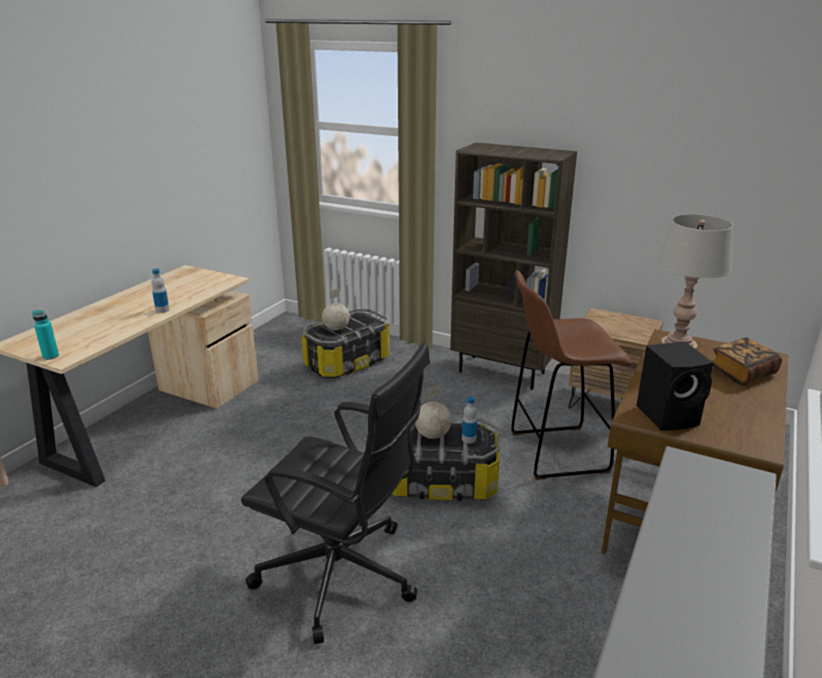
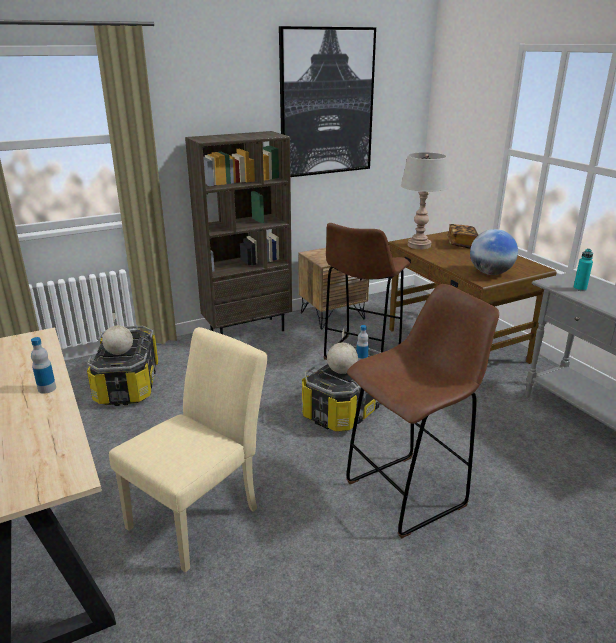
camera: 55 degrees left, 0 degrees up
(50, 356) = (49, 488): turquoise bottle -> turquoise bottle (579, 289)
(223, 469) = (201, 513): none -> beige chair
(342, 576) = (409, 492): black office chair -> brown stool
(666, 127) = (327, 103): none -> picture
(669, 416) = (490, 273): black speaker -> globe

